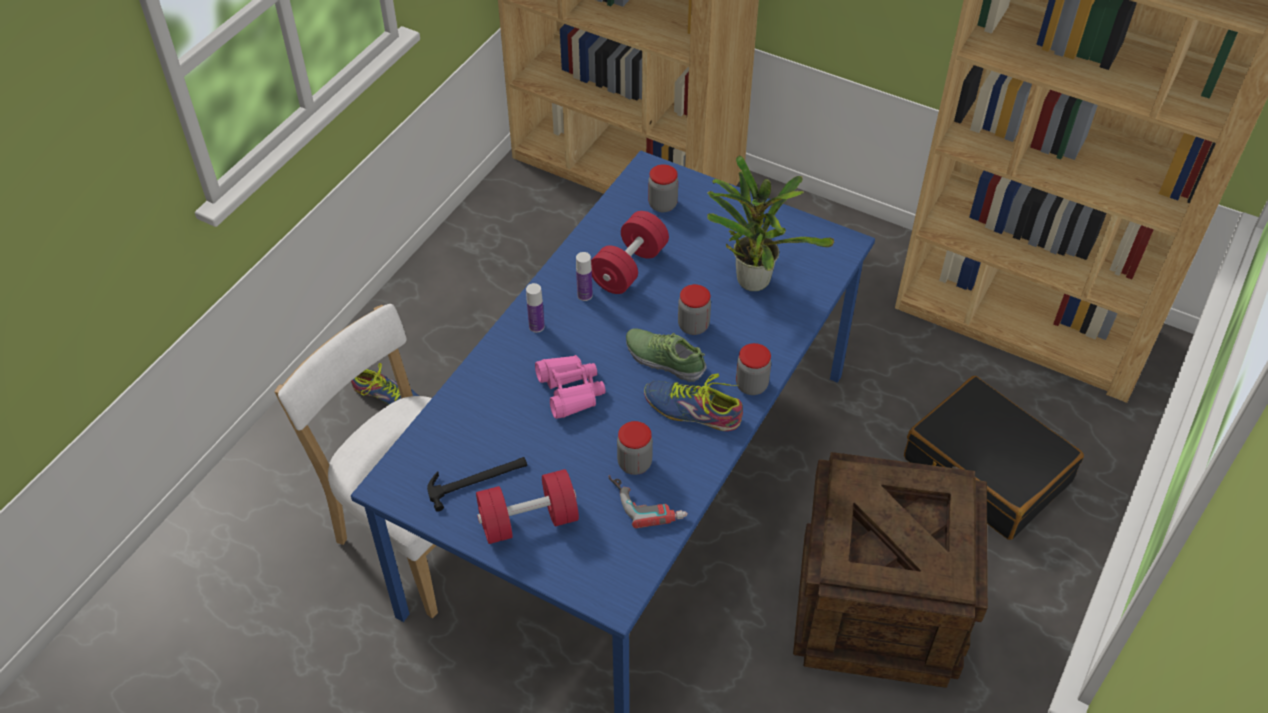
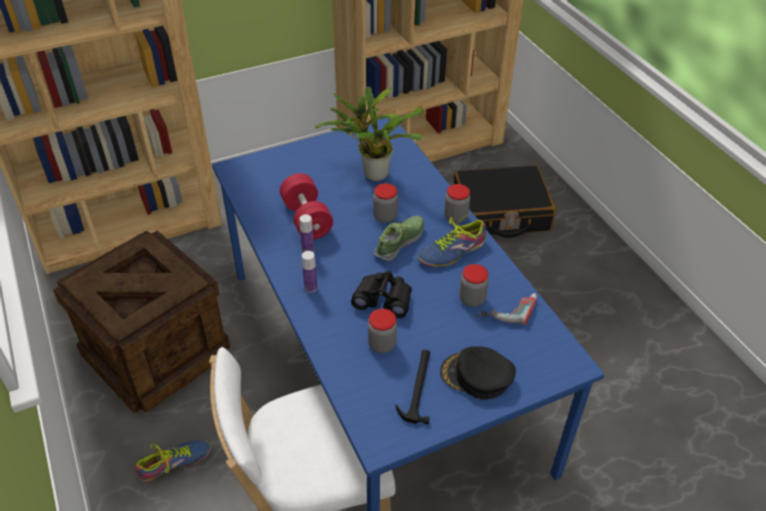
camera: 55 degrees left, 5 degrees down
(528, 520) = (476, 376): red dumbbell -> black cap
(570, 391) = (383, 299): pink binoculars -> black binoculars
(662, 205) = (271, 178): jar -> jar (382, 344)
(664, 359) = (399, 242): shoe -> shoe turned 150 degrees clockwise
(880, 609) = (554, 304): crate -> crate (158, 353)

